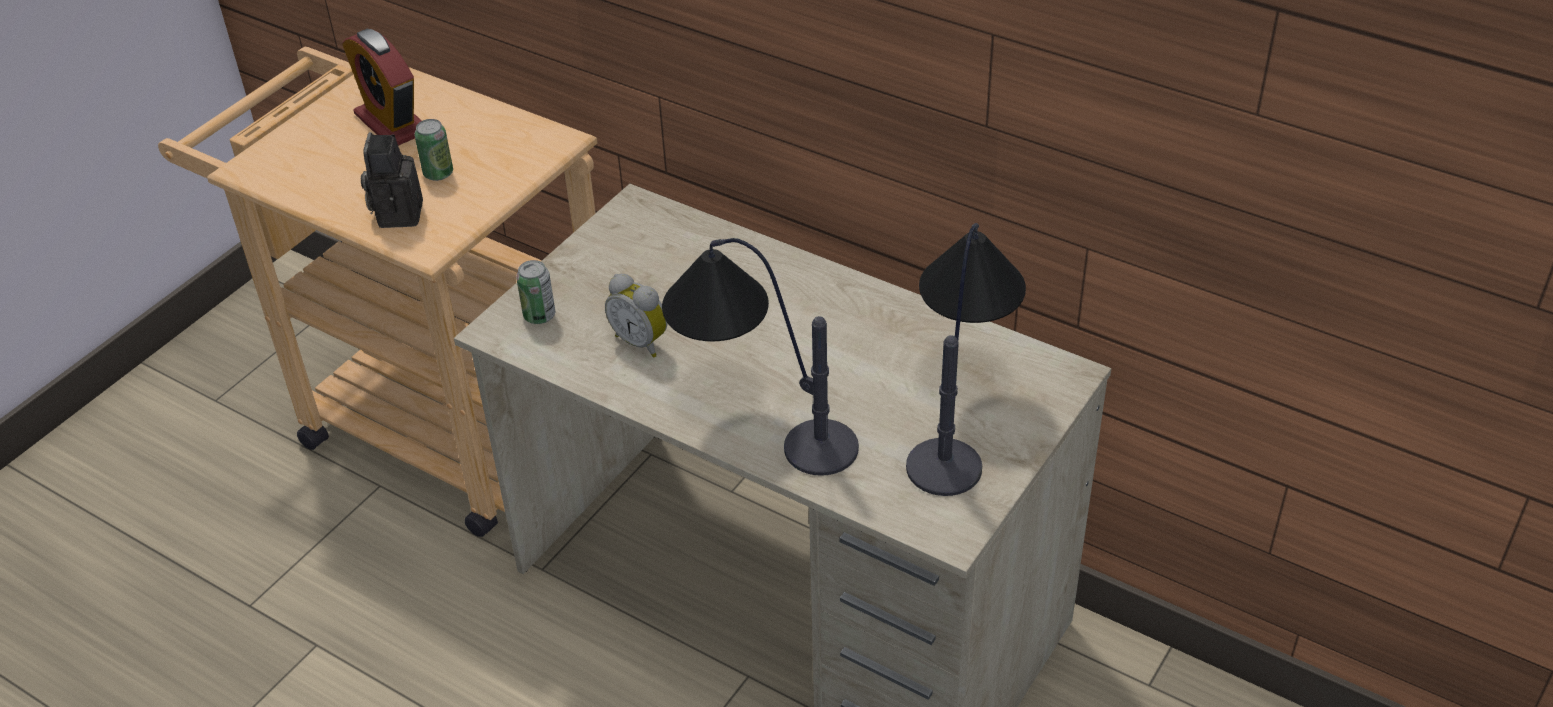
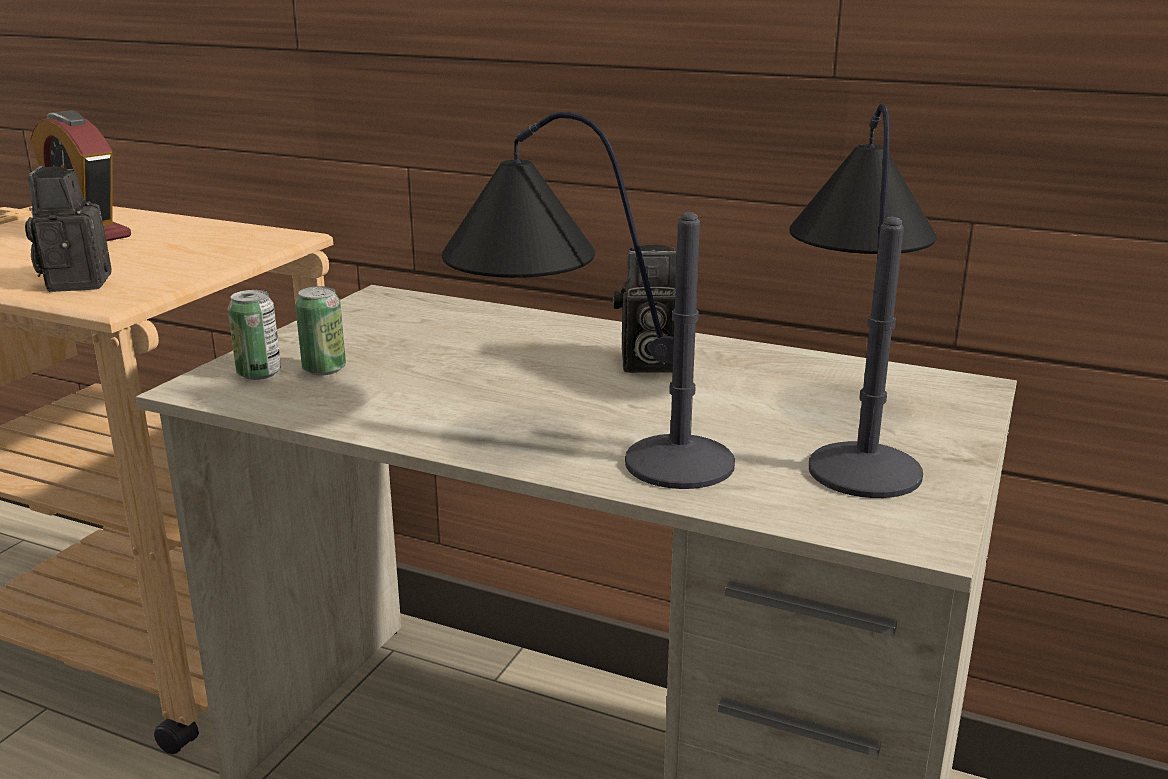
camera: 10 degrees left, 20 degrees down
(438, 173) = (136, 258): can -> can (324, 369)
(642, 341) = (401, 387): alarm clock -> none
(830, 325) = (646, 364): none -> camera

